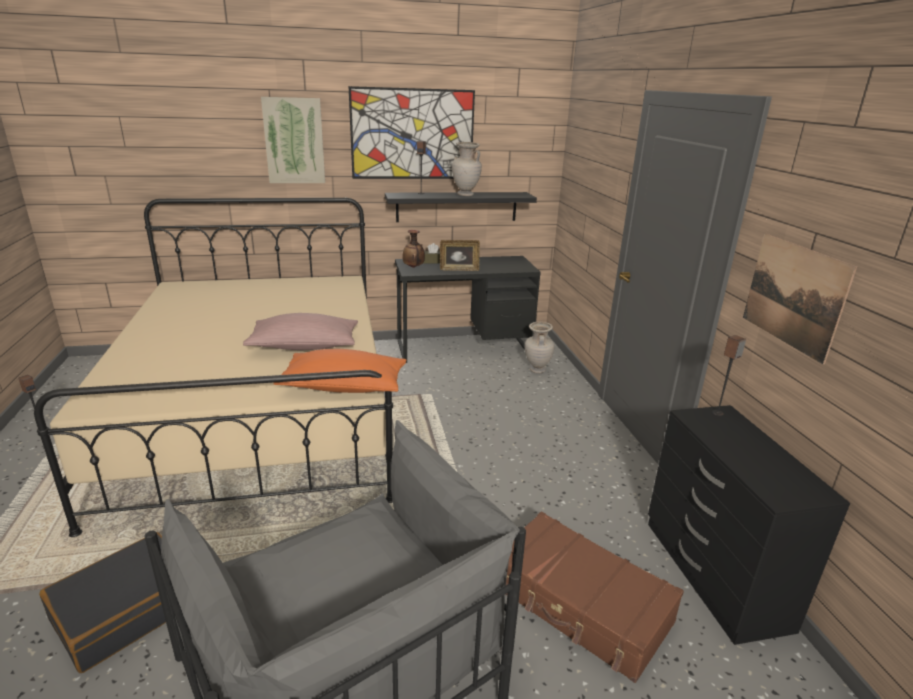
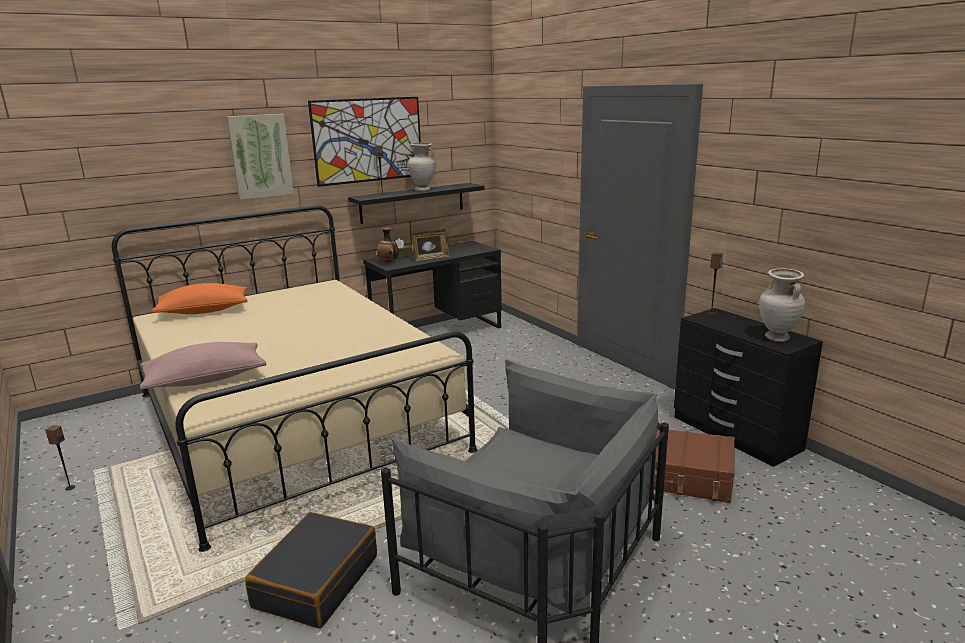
camera: 20 degrees left, 5 degrees down
(304, 346) = (352, 337): pink pillow -> pink pillow (206, 379)
(344, 387) = (422, 356): orange pillow -> orange pillow (204, 311)
(536, 370) = (514, 337): beige vase -> beige vase (776, 338)
(793, 295) = (750, 215): picture -> none

